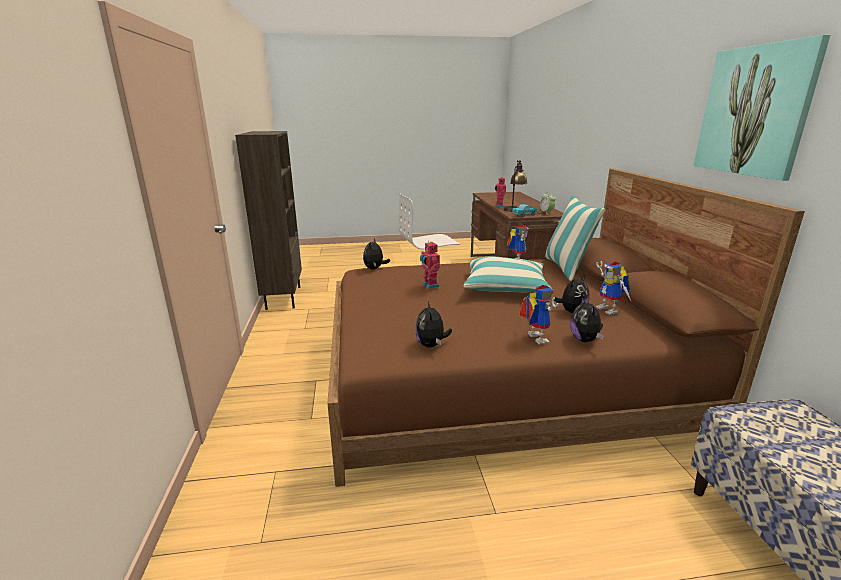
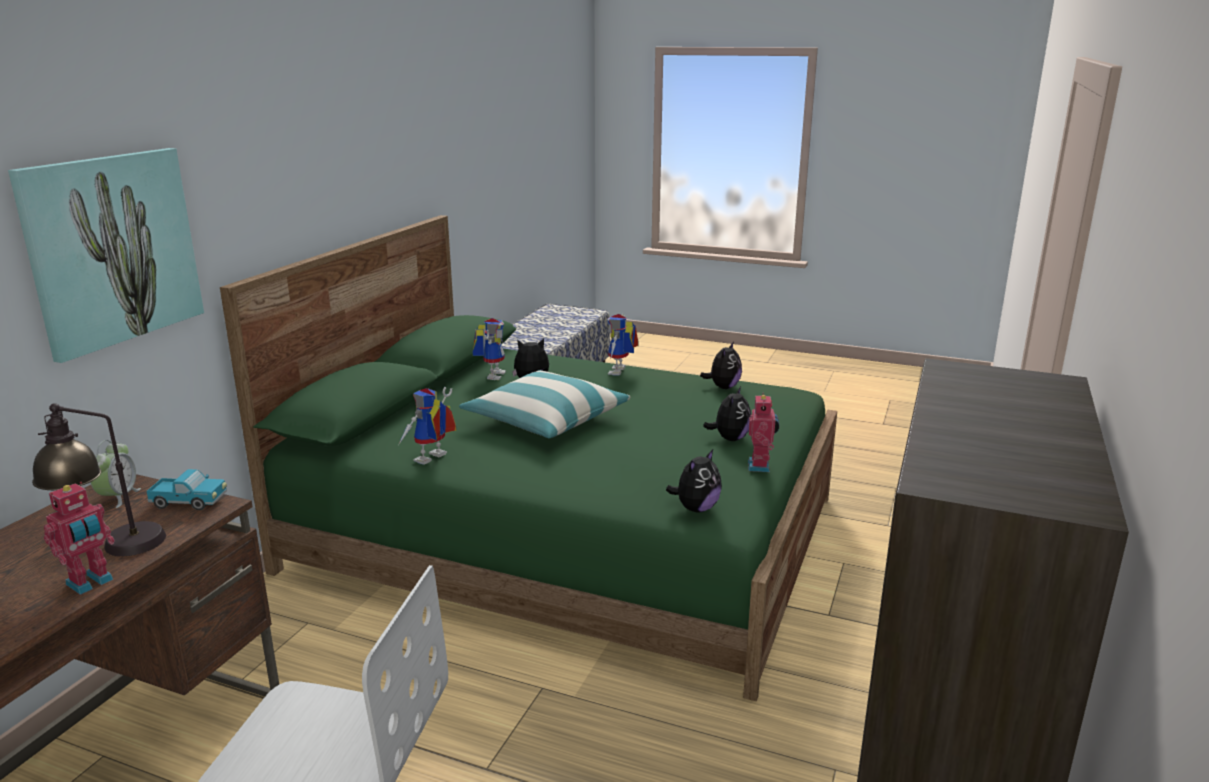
camera: 150 degrees left, 0 degrees up
(429, 285) = (649, 439): toy robot -> toy robot (760, 466)
(501, 380) = (566, 533): brown bed -> green bed
(566, 268) = (393, 429): pillow -> none
(585, 340) = (578, 362): plush toy -> plush toy (729, 438)
(753, 111) = (383, 143): picture -> picture (113, 249)

